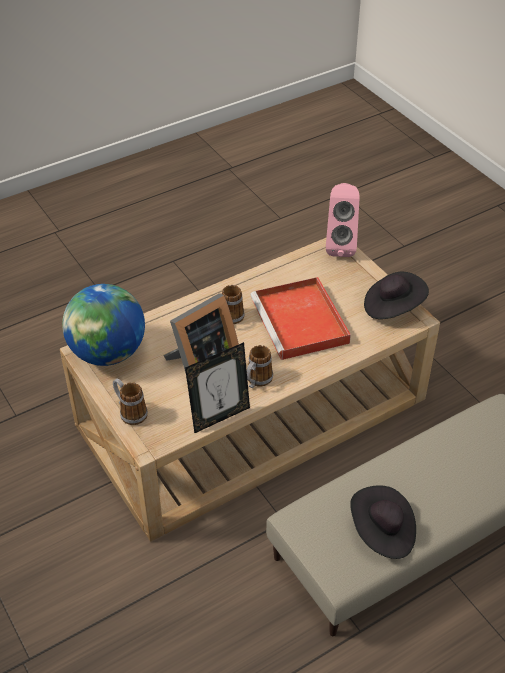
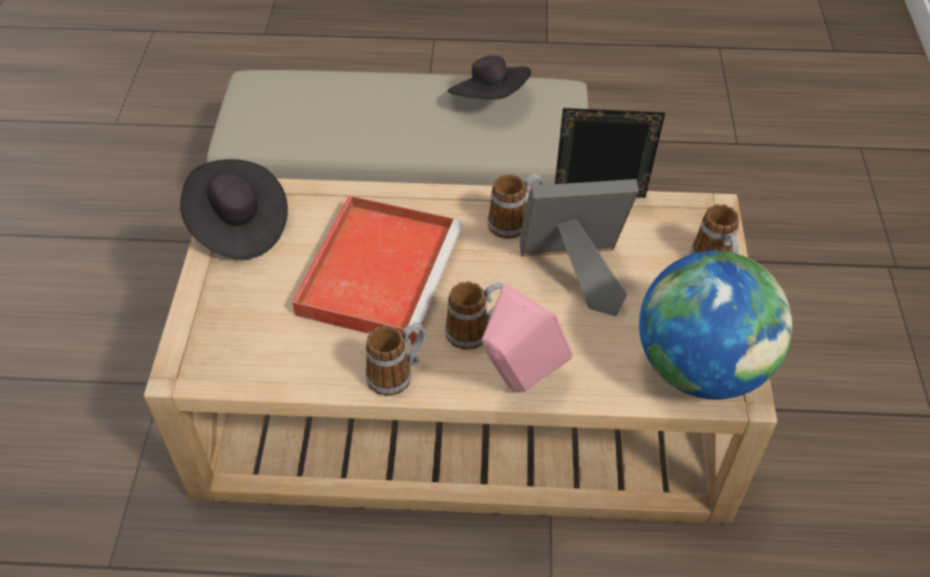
camera: 145 degrees left, 5 degrees up
(246, 285) = (397, 373): none -> mug
(340, 245) = (180, 364): pink speaker -> pink speaker (519, 385)

